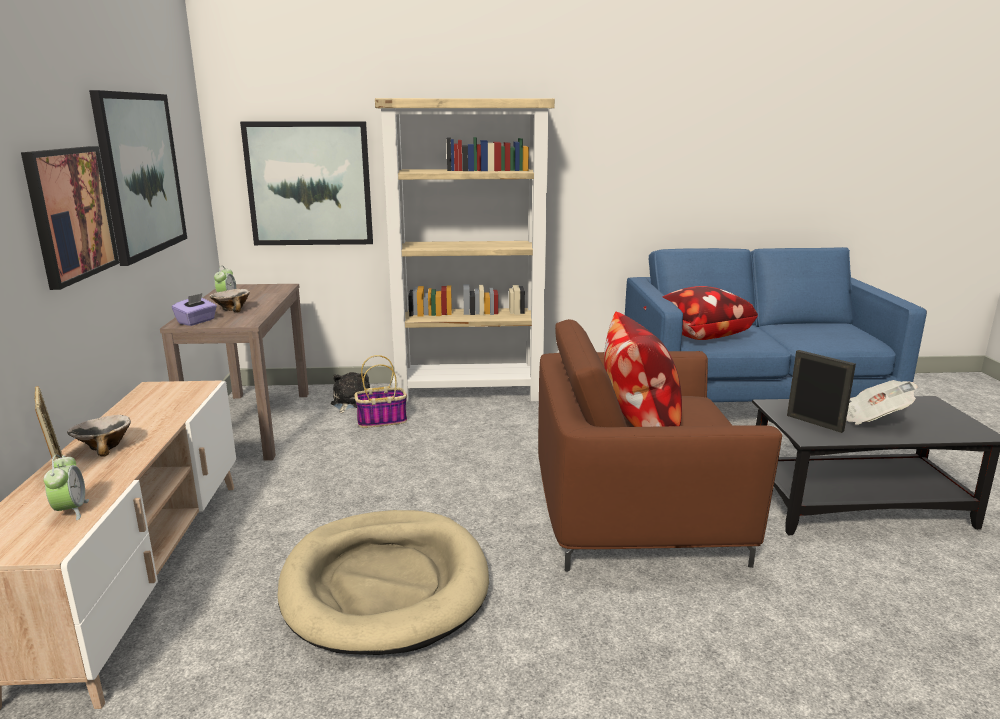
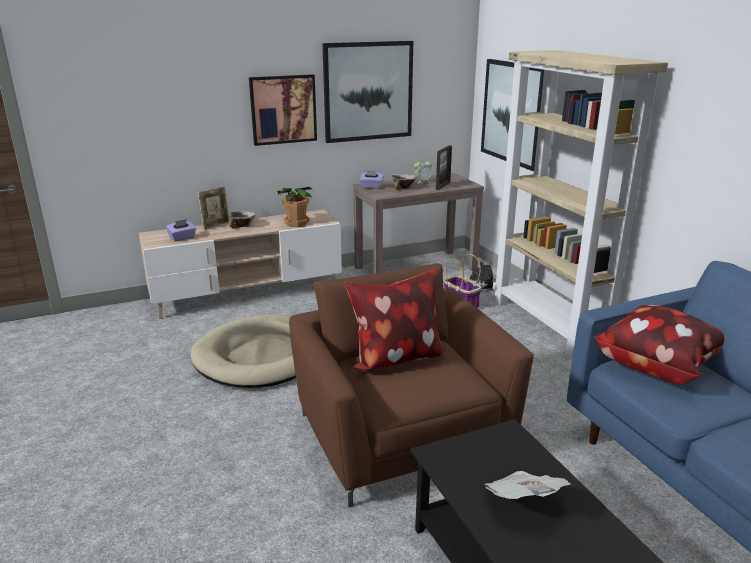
camera: 70 degrees right, 5 degrees up
(70, 511) = (182, 238): alarm clock -> purple tissue box
(173, 406) = (296, 223): none -> potted plant
(814, 423) = (478, 458): picture frame -> picture frame (443, 186)

